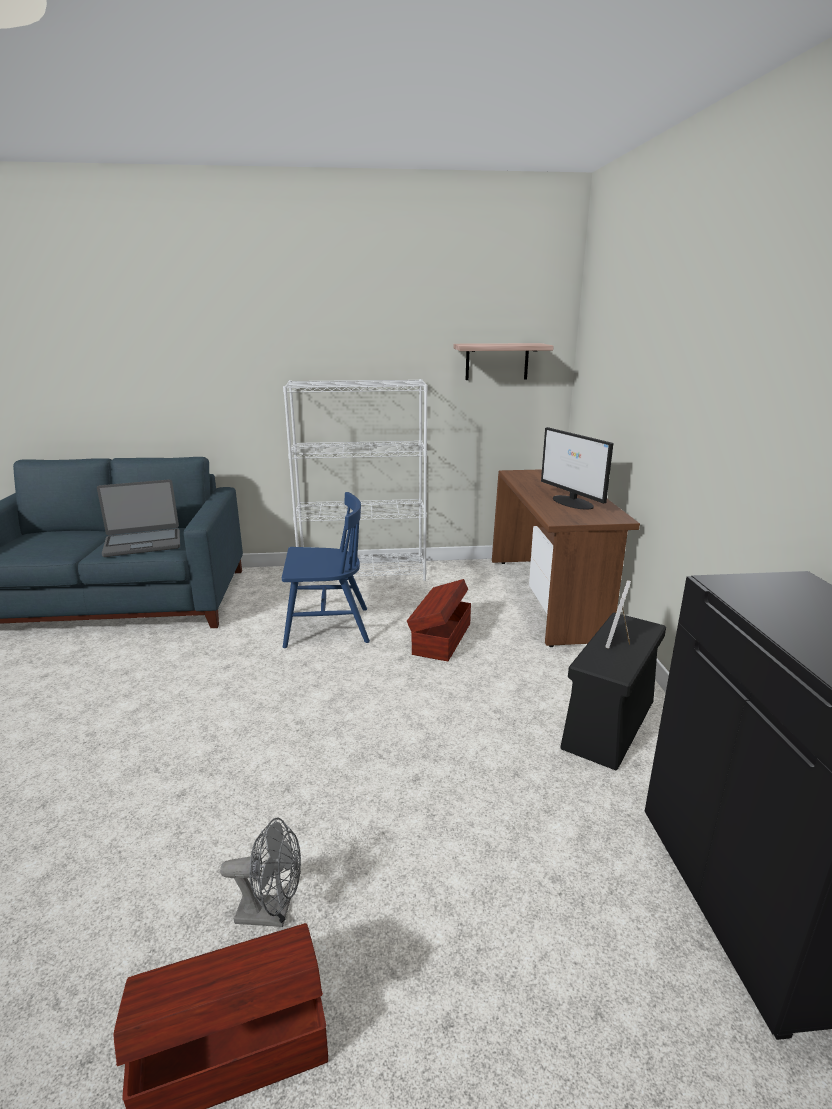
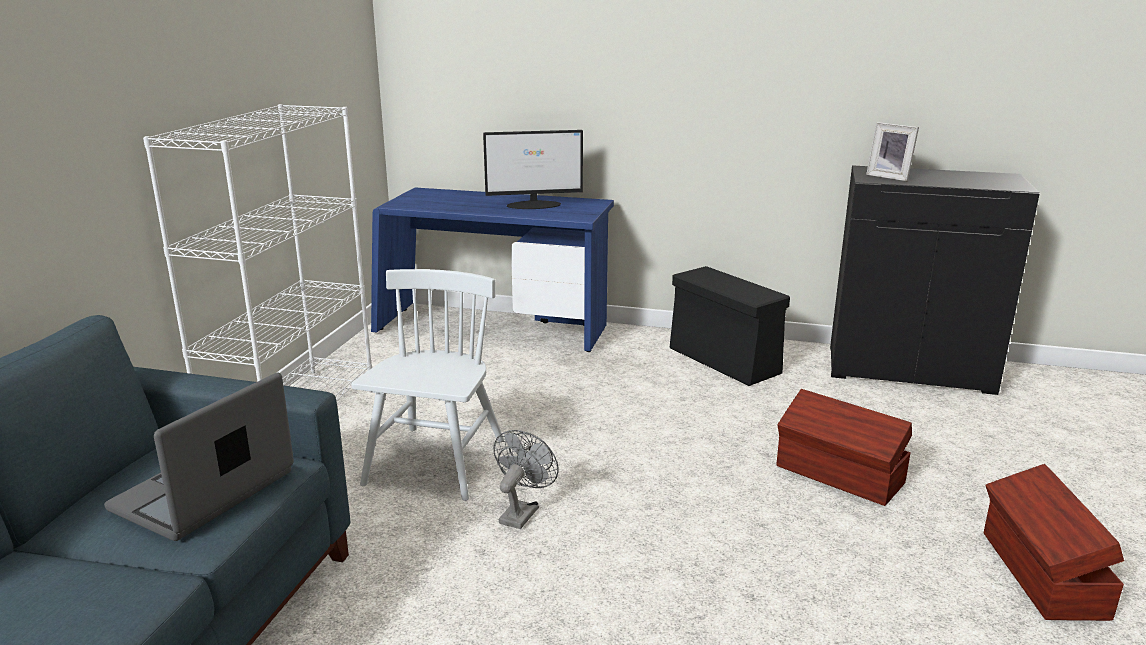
camera: 70 degrees left, 0 degrees up
(143, 543) = (205, 492): laptop -> laptop turned 150 degrees counterclockwise
(272, 913) = (919, 547): grey fan -> grey fan (522, 512)
(326, 627) = (436, 463): blue chair -> white chair
(440, 639) = (530, 398): brown storage box -> brown storage box (839, 475)
(497, 361) = (330, 68): shelf -> none
(547, 598) = (493, 329): brown desk -> blue desk
(619, 639) = (722, 283): picture frame -> picture frame (890, 177)

